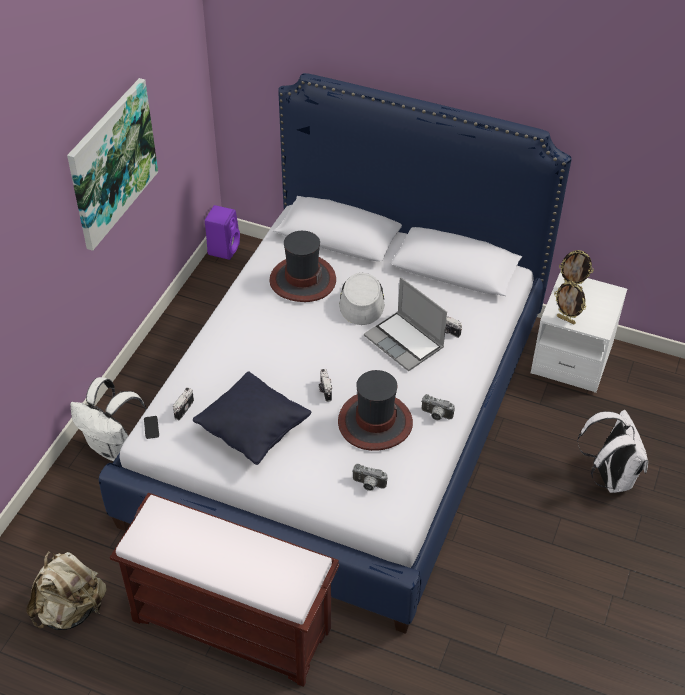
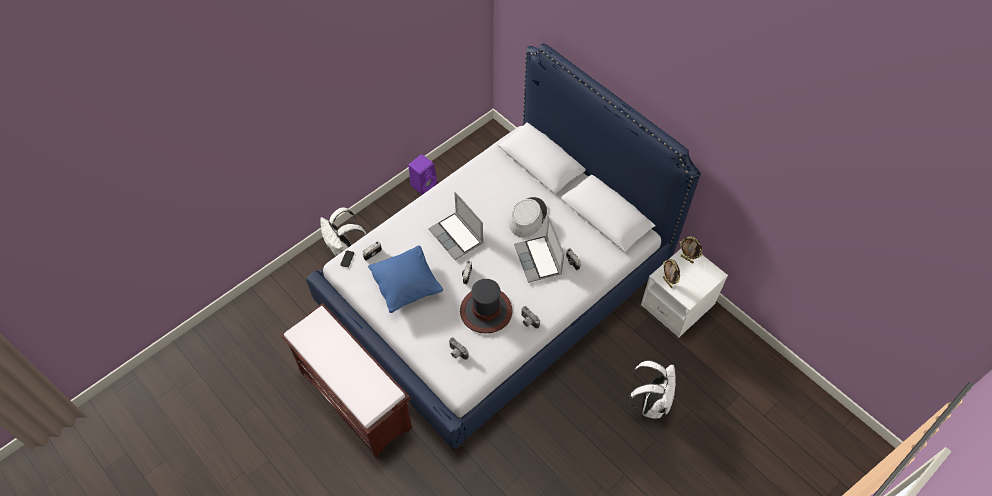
camera: 25 degrees right, 10 degrees up
(71, 609) = (269, 349): beige backpack -> none
(111, 163) = (383, 73): picture -> none
(224, 248) = (485, 133): purple speaker -> purple speaker (424, 184)
(253, 432) = (406, 286): black pillow -> blue pillow
(285, 351) = (457, 236): none -> laptop
(302, 280) = (497, 188): hat -> none

